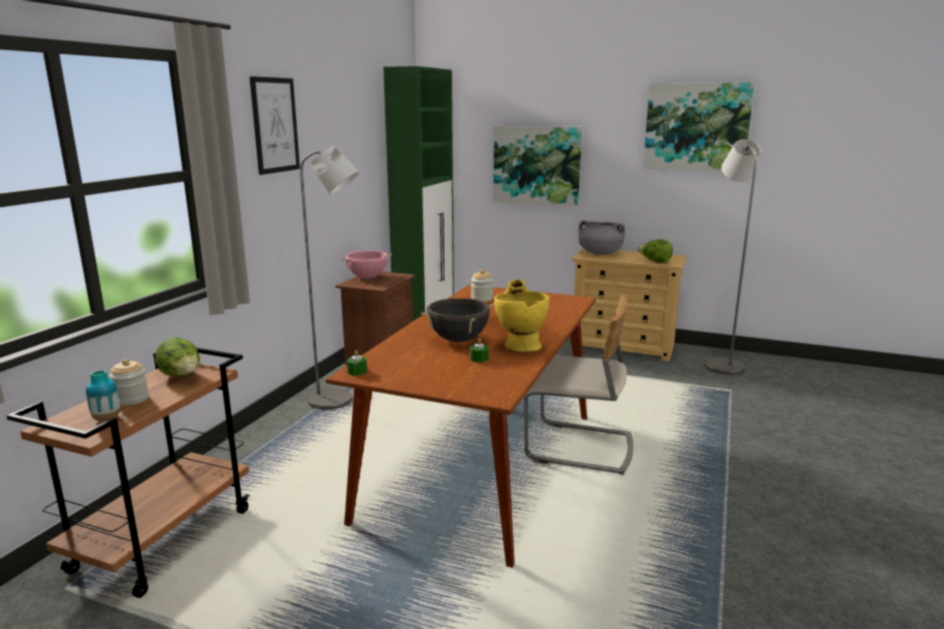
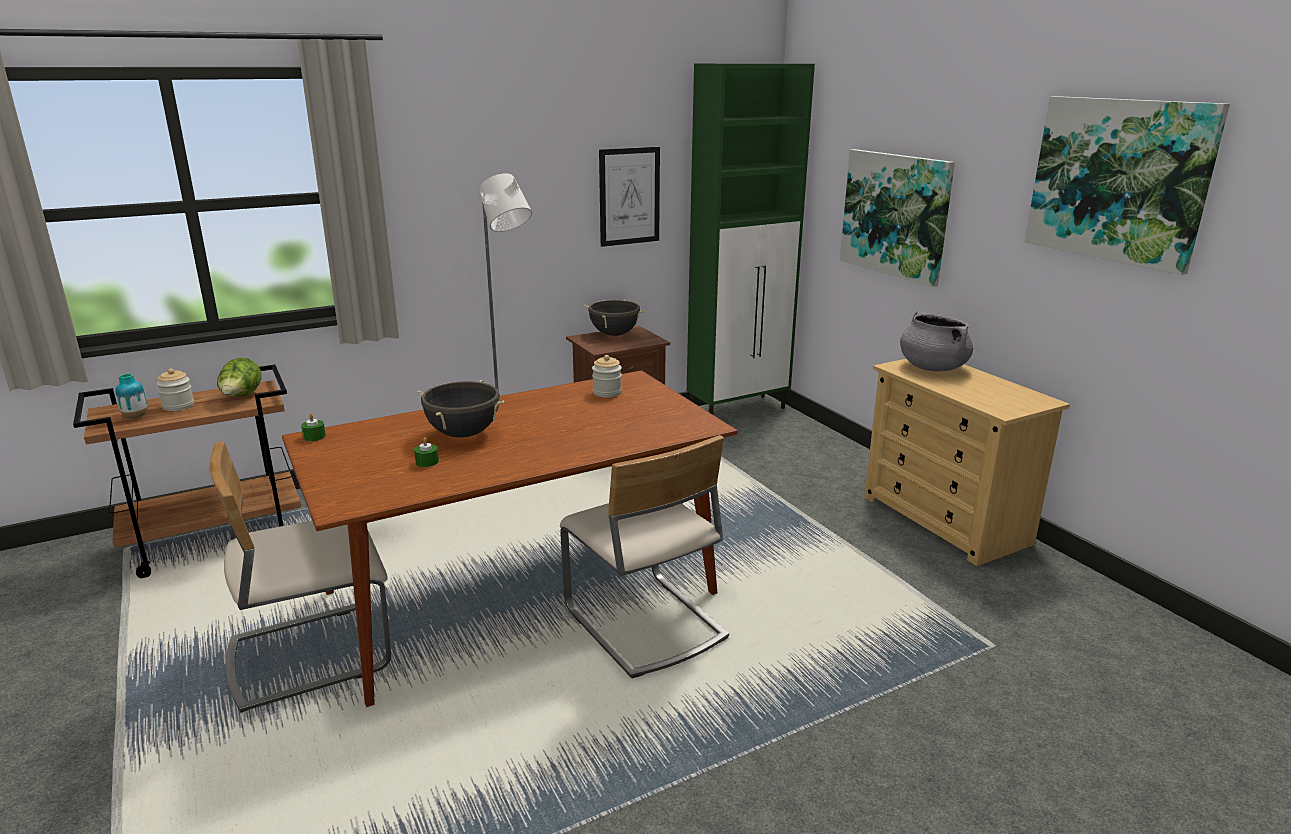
camera: 40 degrees right, 5 degrees up
(275, 125) = (476, 143): picture -> picture (629, 196)
(367, 277) = (614, 334): pink cooking pot -> black cooking pot
(411, 563) = (310, 654): none -> beige chair
(519, 345) = (498, 461): yellow vase -> none
(655, 262) = (982, 401): lettuce -> none
(721, 364) = (1057, 602): grey floor lamp -> none

